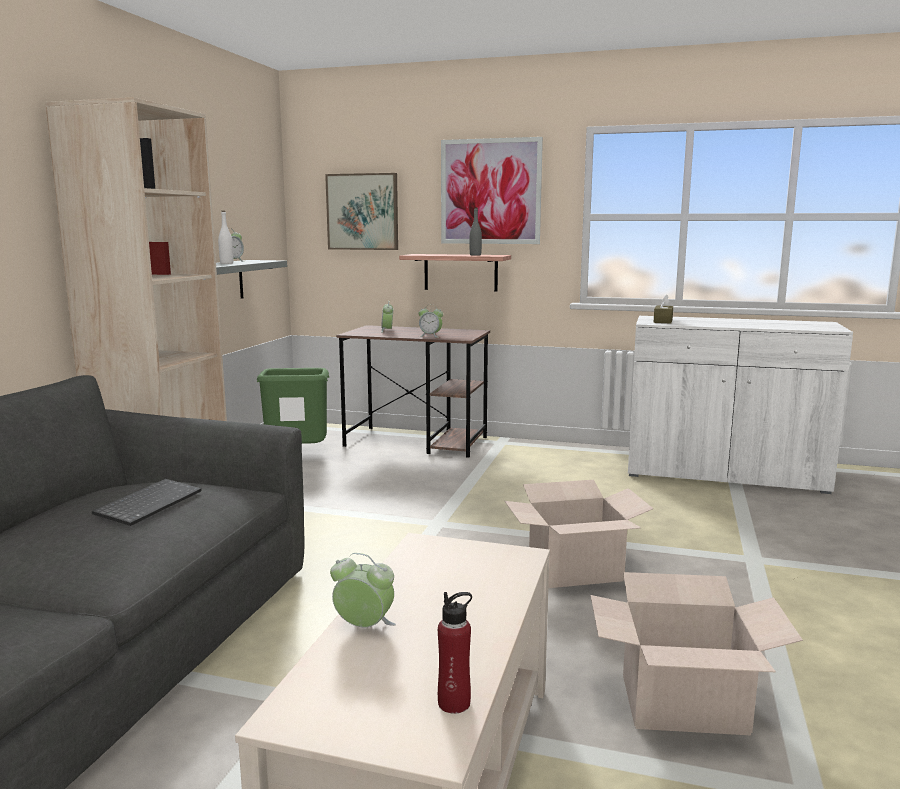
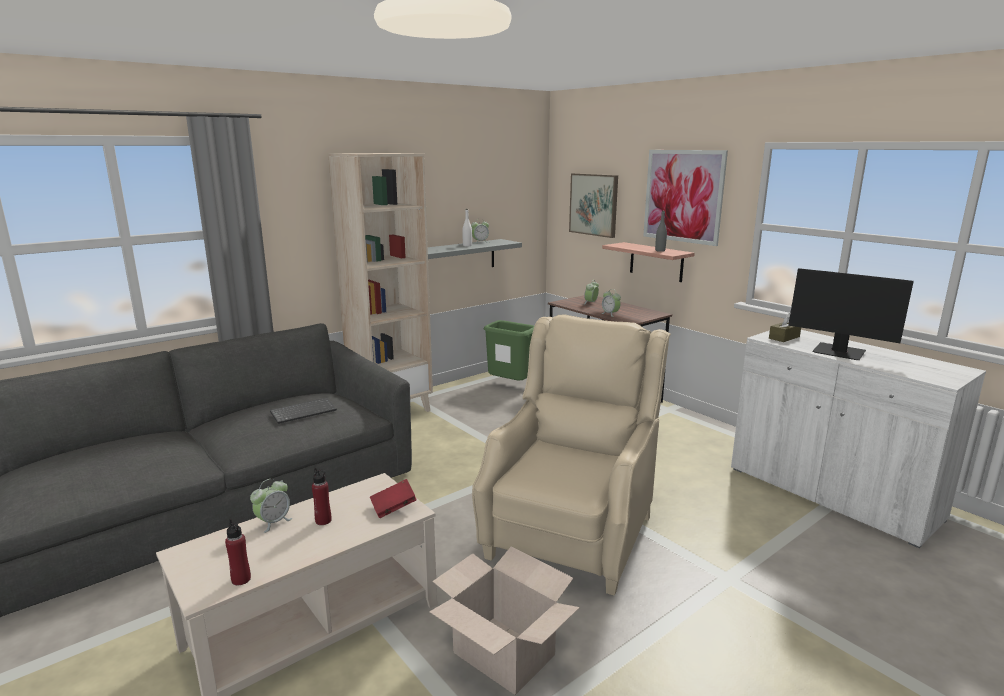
camera: 35 degrees right, 5 degrees up
(364, 627) = (273, 522): alarm clock -> alarm clock turned 75 degrees clockwise
(432, 601) = (323, 520): none -> red bottle
(494, 560) = (393, 508): none -> red book
(575, 570) = (572, 533): cardboard box -> beige armchair
(726, 324) = (839, 352): none -> monitor

